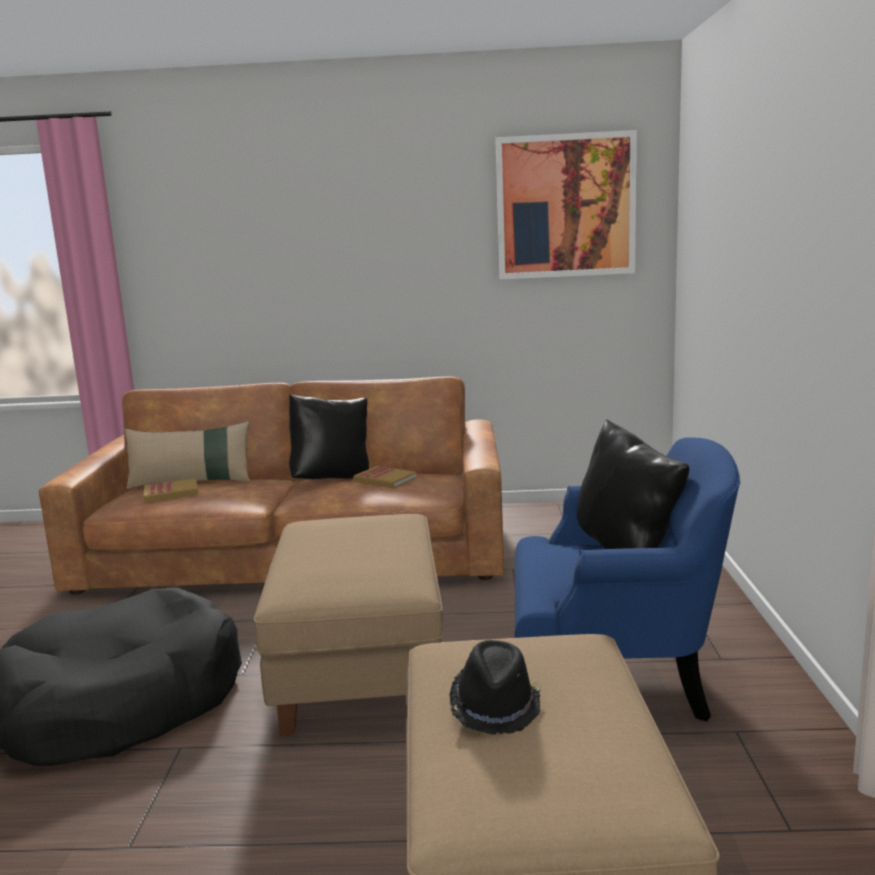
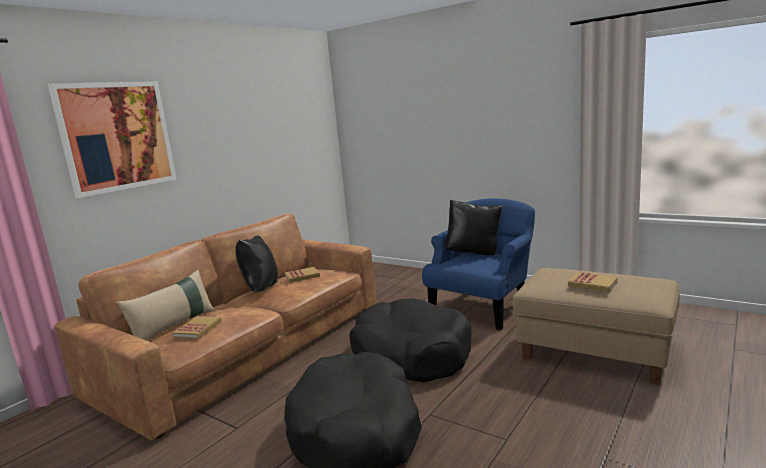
camera: 55 degrees left, 0 degrees up
(361, 668) = (411, 354): beige ottoman -> black dog bed
(496, 706) = (592, 284): black hat -> book
(565, 206) = (296, 114): picture -> picture (117, 136)

